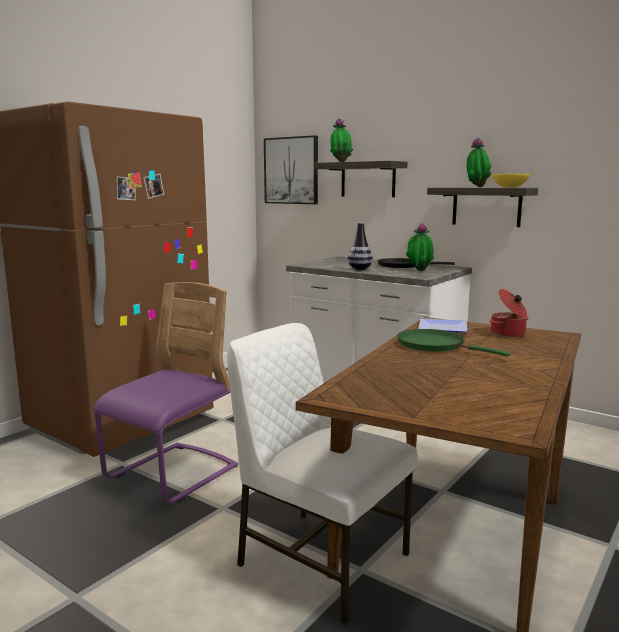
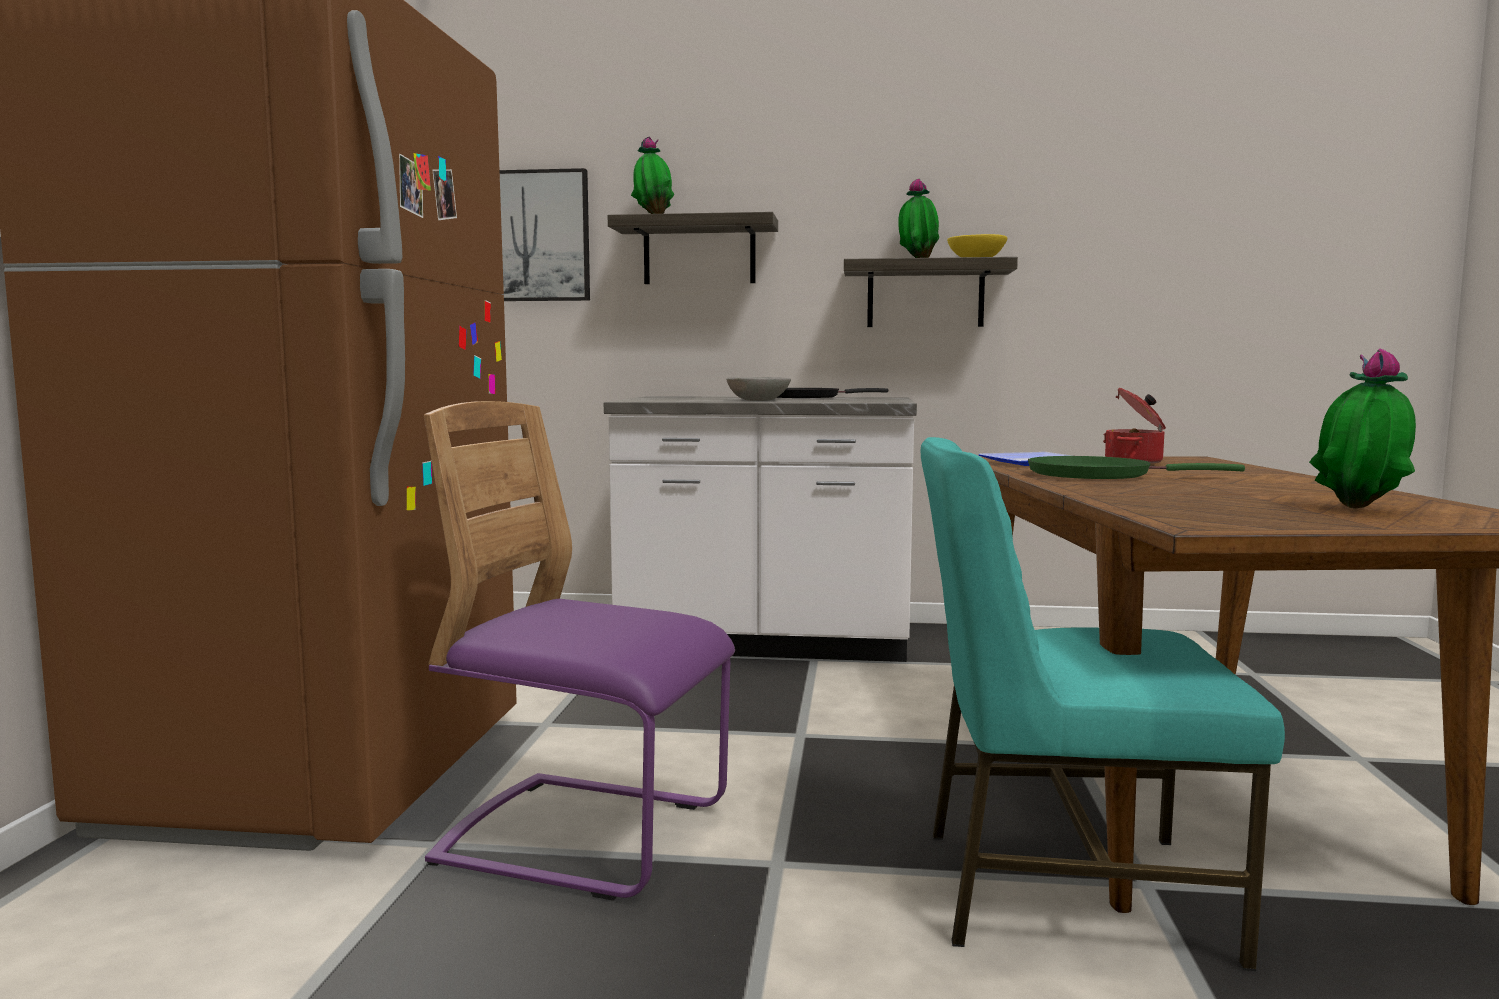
camera: 30 degrees left, 5 degrees down
(172, 474) = (585, 836): purple chair -> purple chair turned 75 degrees counterclockwise
(320, 559) = (1065, 890): white chair -> turquoise chair
(360, 269) = (758, 400): vase -> grey bowl
(419, 271) = (858, 399): potted plant -> potted plant (1359, 510)

